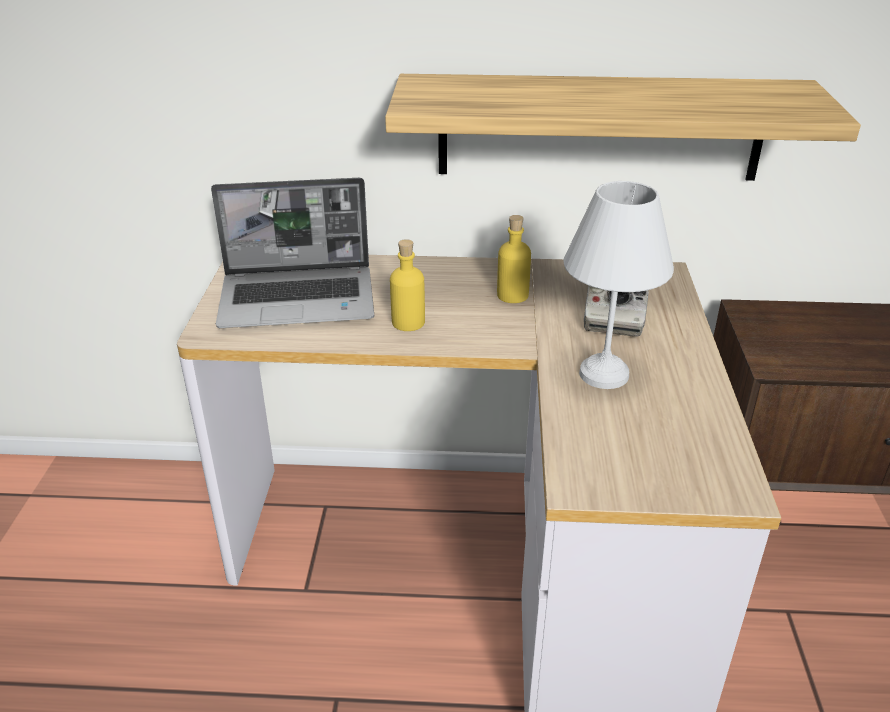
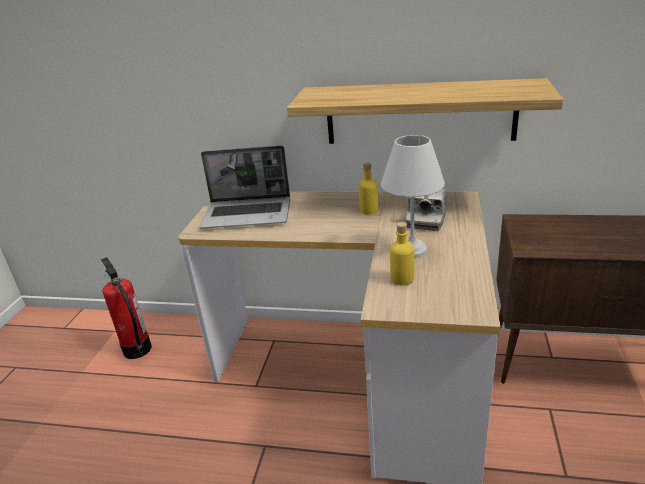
camera: 10 degrees right, 5 degrees down
(78, 529) = (137, 349): none -> fire extinguisher
(408, 322) = (305, 225): yellow bottle -> yellow bottle (402, 279)

